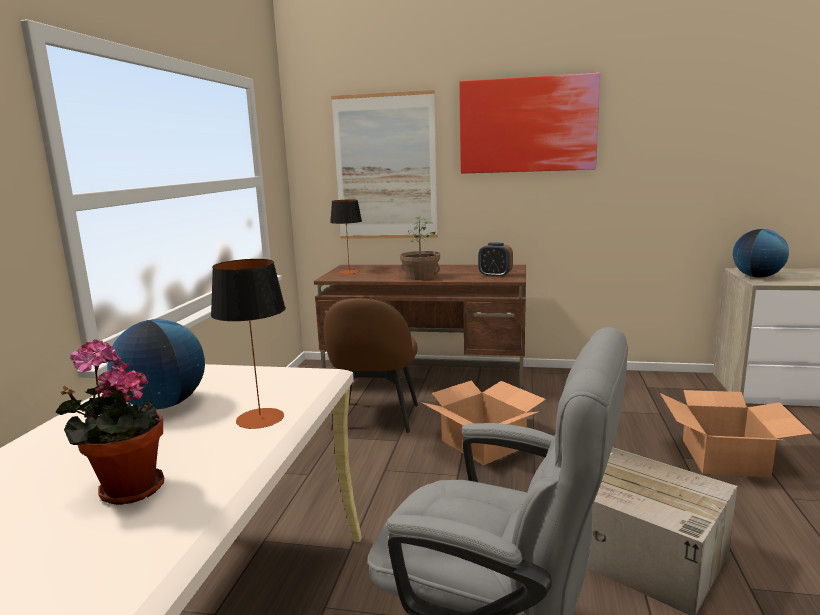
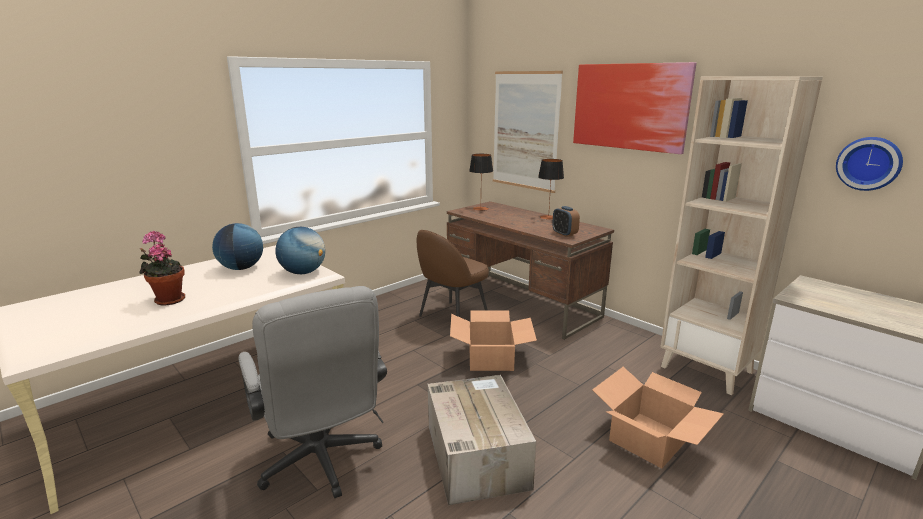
camera: 35 degrees right, 5 degrees up
(260, 418) = (256, 287): table lamp -> table lamp (548, 217)
(420, 277) = (513, 223): potted plant -> none
(665, 384) = (707, 369): none -> beige bookcase
(757, 277) = (806, 292): globe -> globe (303, 272)
(767, 155) = (869, 163): none -> wall clock

